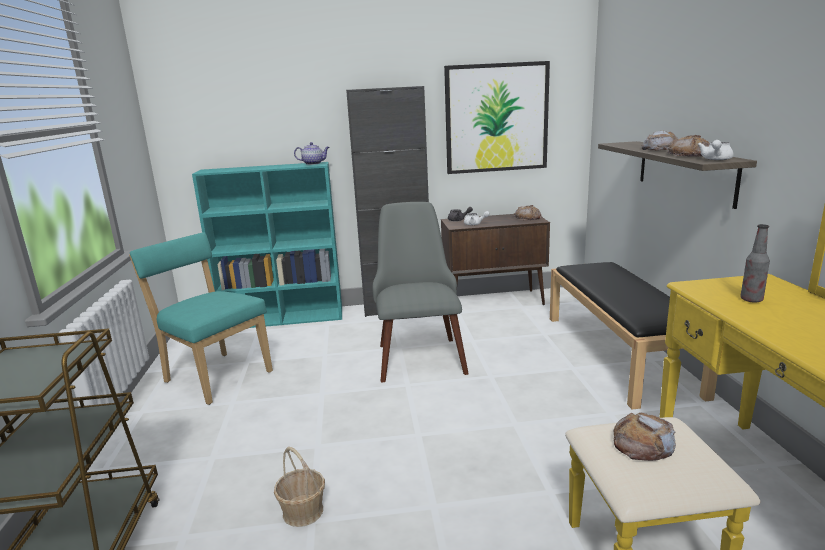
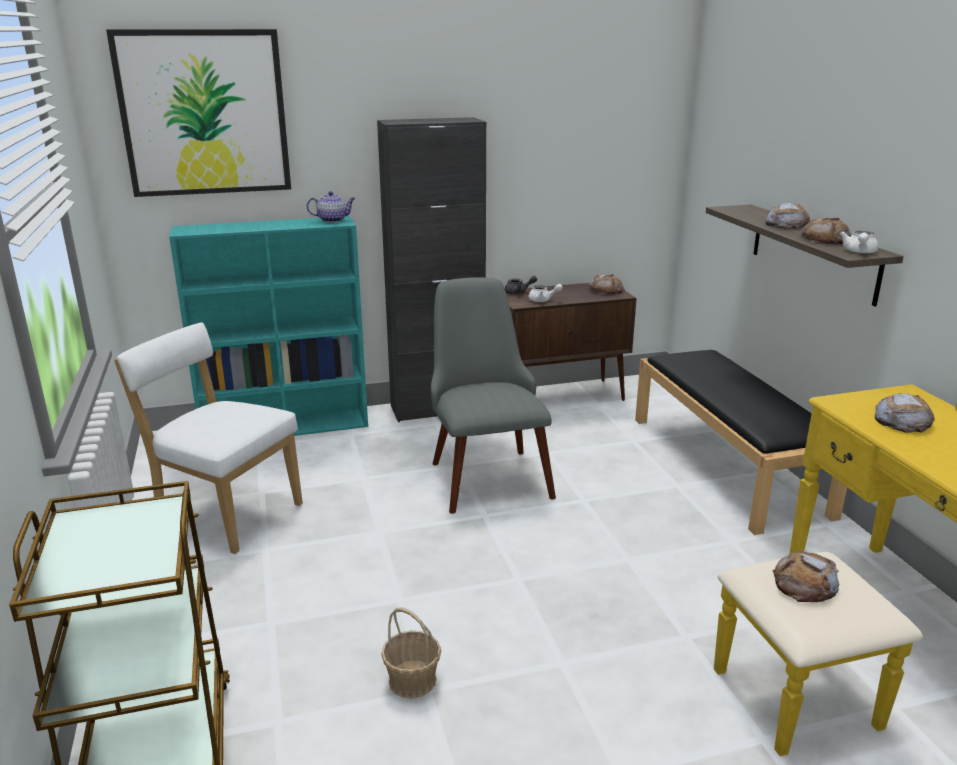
camera: 10 degrees left, 5 degrees up
(215, 375) = (225, 513): turquoise chair -> white chair
(496, 118) = (569, 160): picture -> picture (204, 113)
(751, 300) = (902, 420): bottle -> bread

